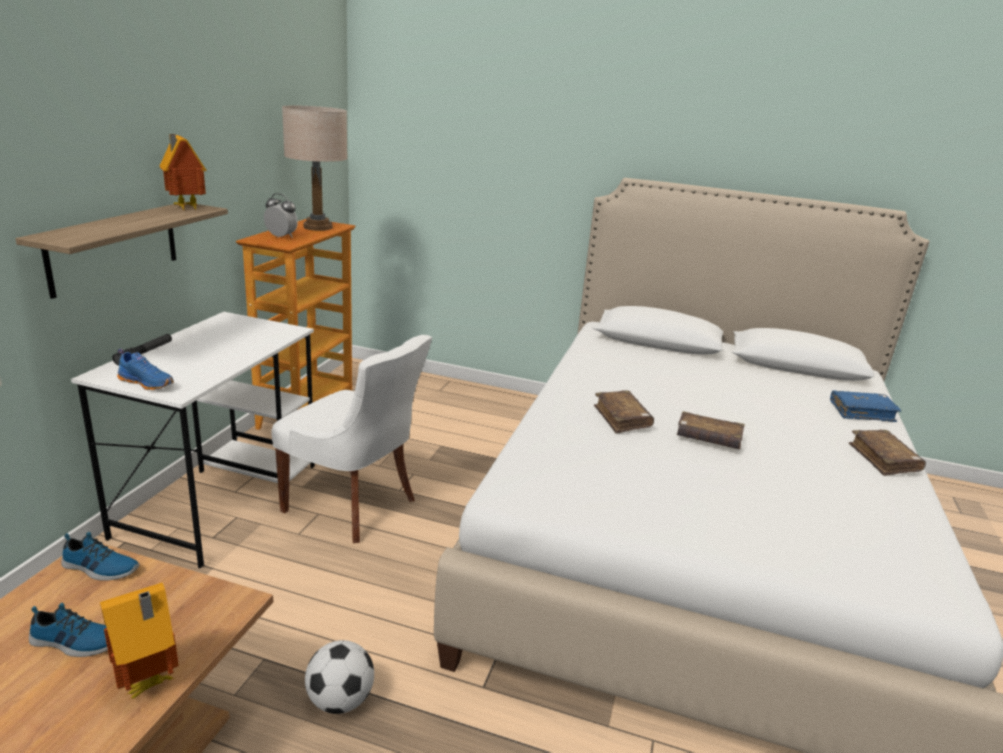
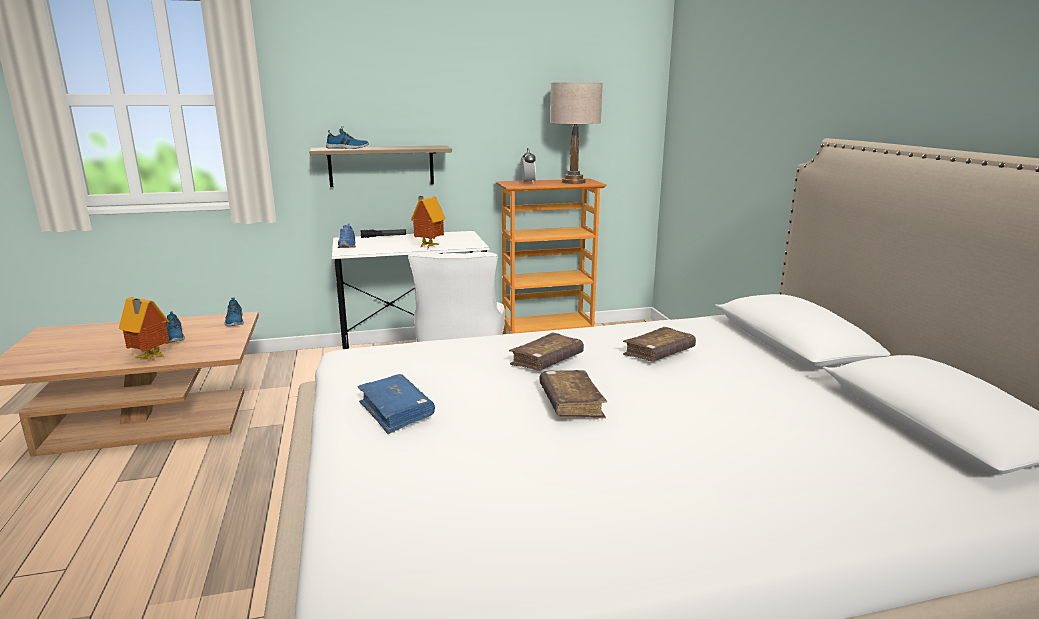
camera: 60 degrees right, 5 degrees down
(91, 230) = (347, 148): none -> shoe
(185, 208) = (430, 146): toy house -> toy house (428, 246)
(340, 701) = (262, 459): football -> none
(861, 412) = (870, 493): blue book -> blue book (396, 411)
(883, 459) = (721, 524): brown book -> brown book (658, 353)

